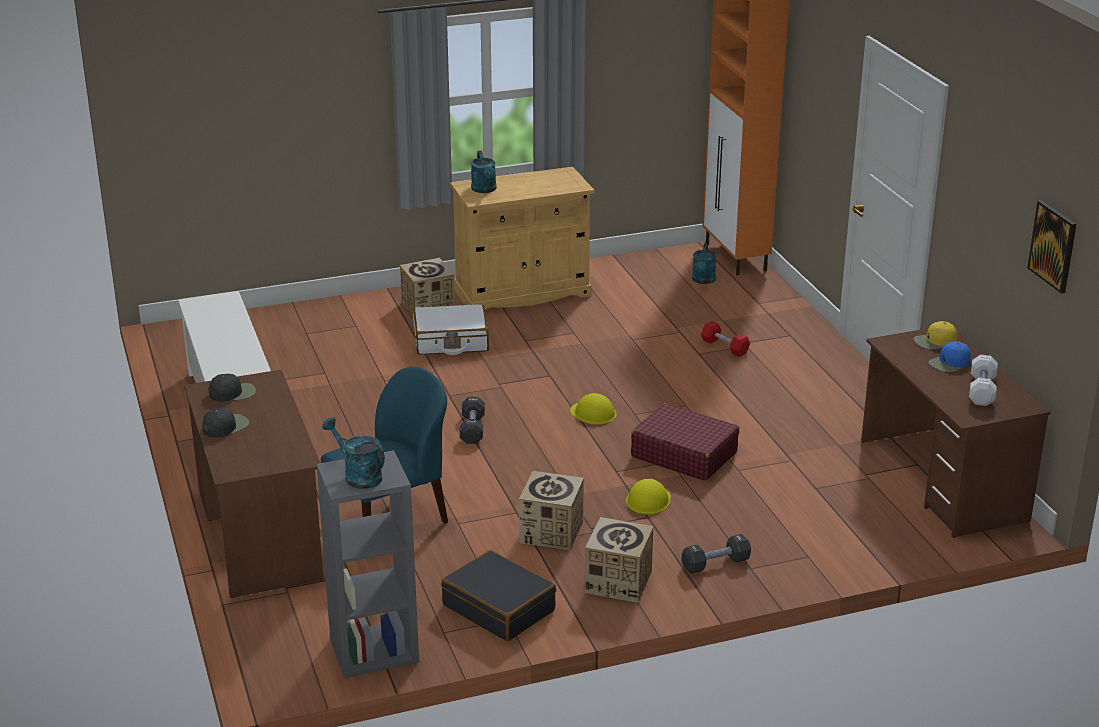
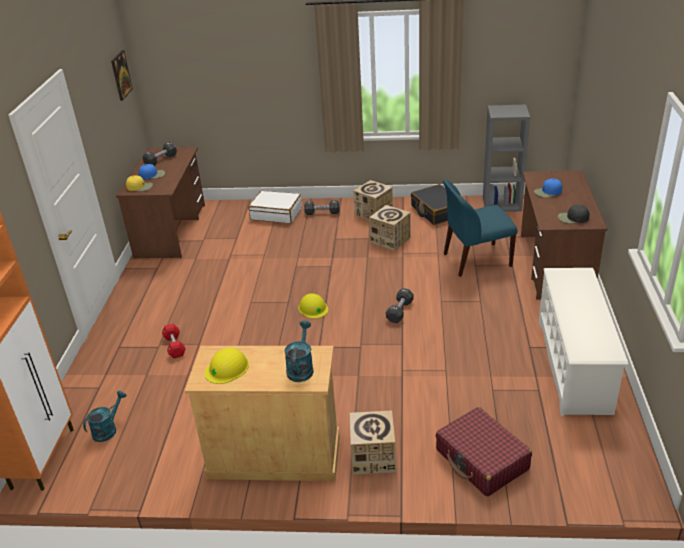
camera: 155 degrees left, 5 degrees up
(225, 426) = (577, 198): black cap -> none
(273, 430) = (548, 192): none -> blue cap
(358, 475) = (511, 110): turquoise watering can -> none
(451, 341) = (374, 403): white suitcase -> white suitcase (276, 213)
(648, 500) = (327, 247): yellow hard hat -> yellow hard hat (227, 368)
(684, 454) = (284, 269): red suitcase -> red suitcase (482, 460)
(981, 390) = (161, 160): white dumbbell -> black dumbbell

